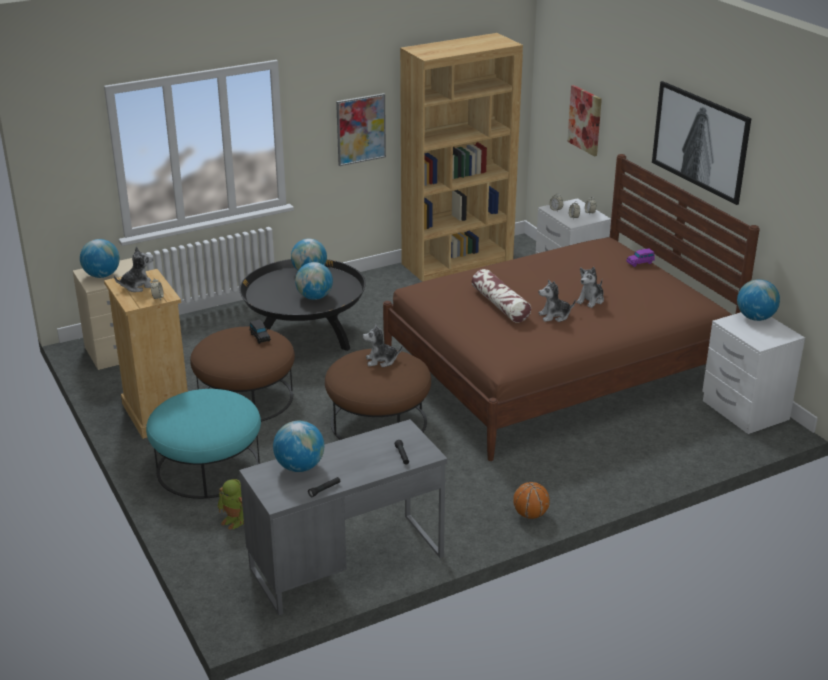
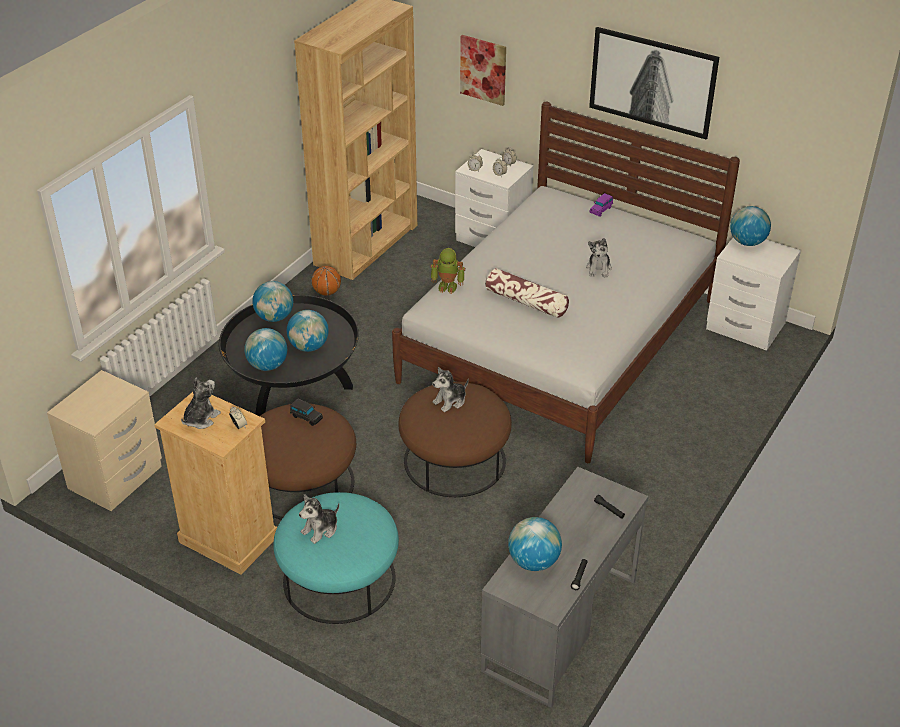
camera: 30 degrees left, 10 degrees up
(102, 275) = (89, 407): globe -> globe (267, 365)
(235, 520) = (420, 627): toy robot -> toy robot (448, 286)
(361, 129) = (268, 140): picture -> none
(530, 514) = (668, 505): basketball -> basketball (327, 292)
(554, 316) = (584, 298): plush toy -> plush toy (320, 529)
(555, 370) = (561, 340): brown bed -> white bed

